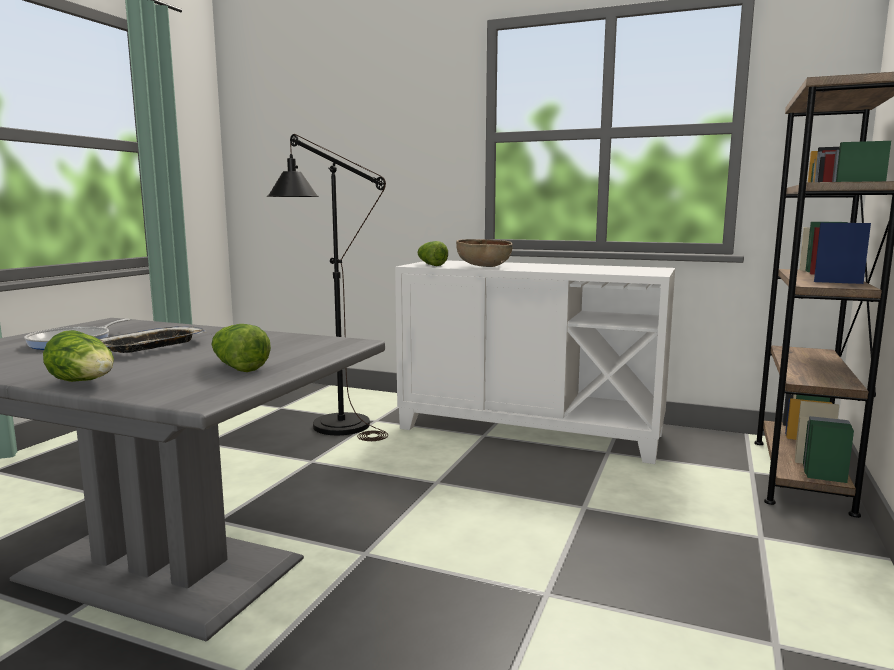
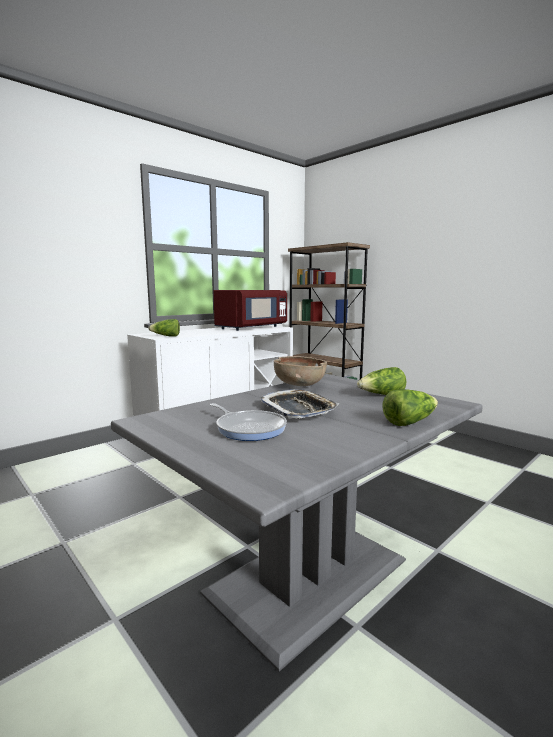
camera: 65 degrees left, 0 degrees up
(331, 422) = (109, 479): black floor lamp -> none
(483, 266) = (199, 333): brown bowl -> brown bowl (299, 385)
(601, 269) = (251, 328): none -> red microwave

